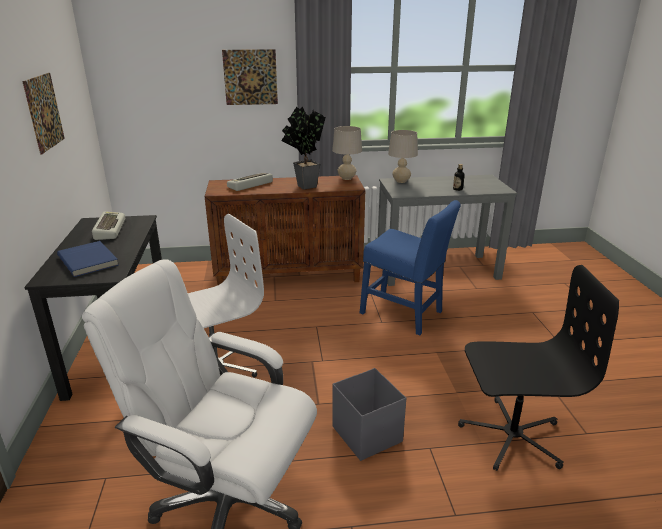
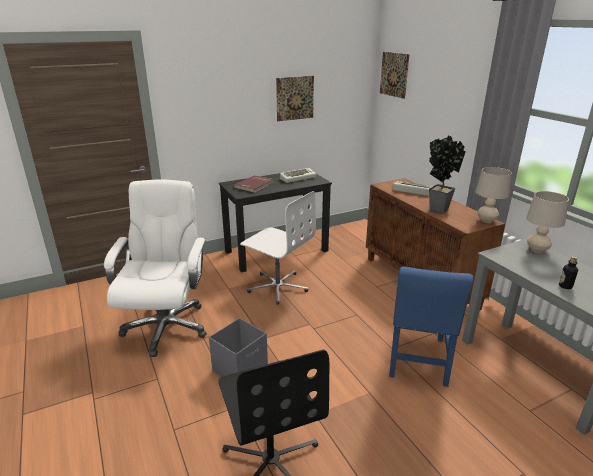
camera: 70 degrees right, 0 degrees up
(89, 260) = (254, 185): blue book -> red book
(250, 77) = (459, 103): picture -> picture (394, 74)

